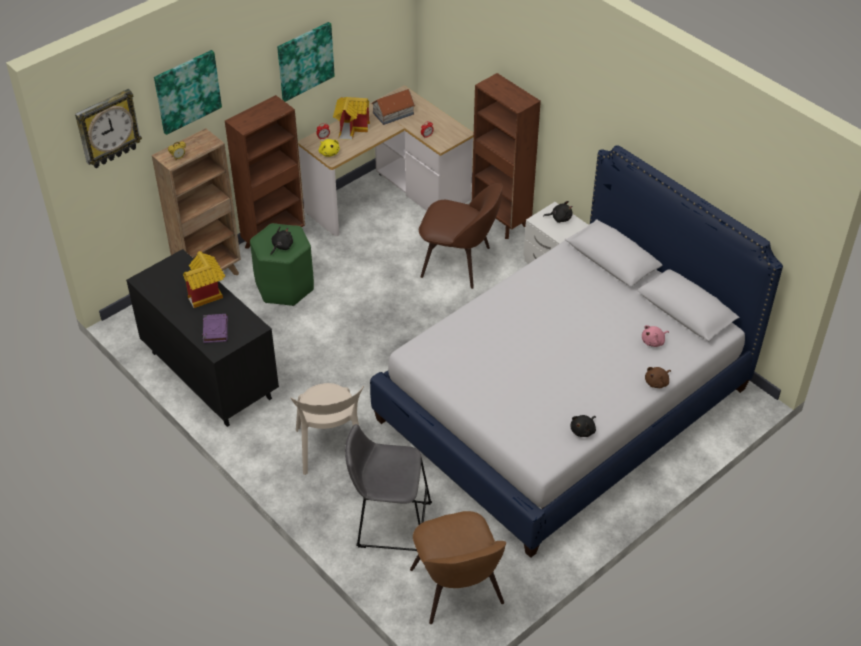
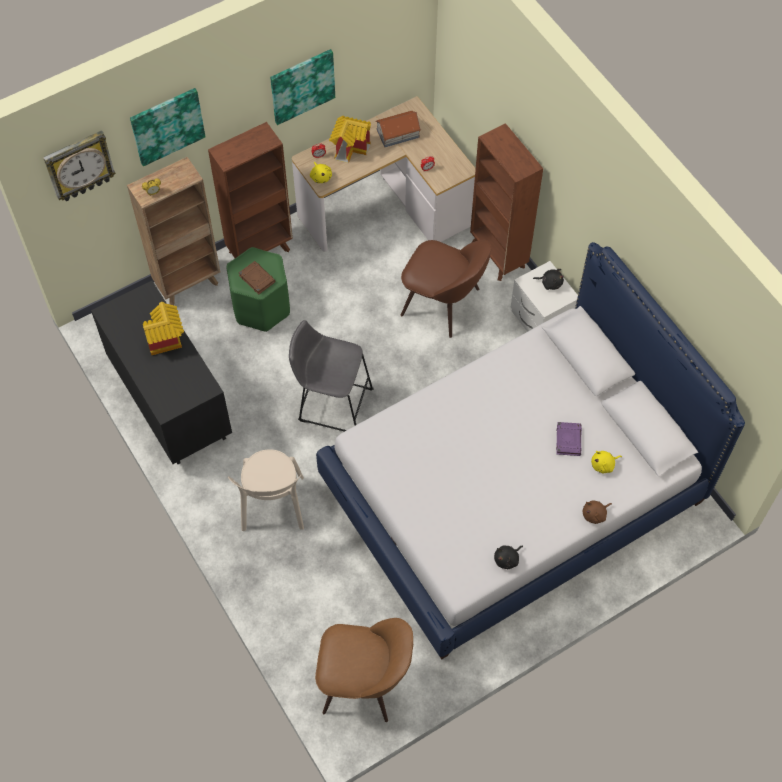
camera: 10 degrees right, 15 degrees up
(215, 330) = (168, 385): purple book -> purple book (568, 440)
(281, 246) = (256, 279): black plush toy -> brown book
(389, 524) = (314, 599): grey stool -> grey stool (331, 403)
(458, 589) = (364, 682): brown chair -> brown chair turned 75 degrees counterclockwise
(654, 341) = (604, 465): pink plush toy -> yellow plush toy

